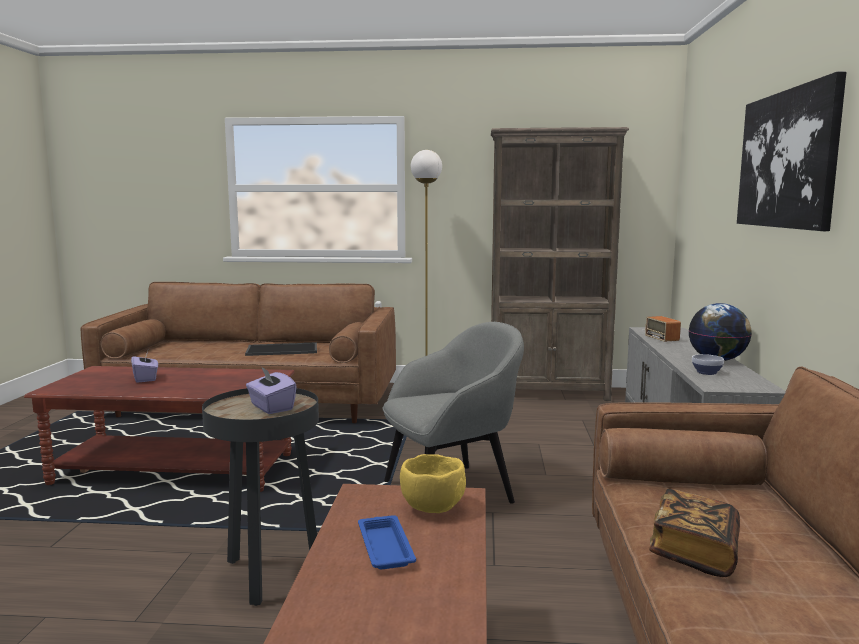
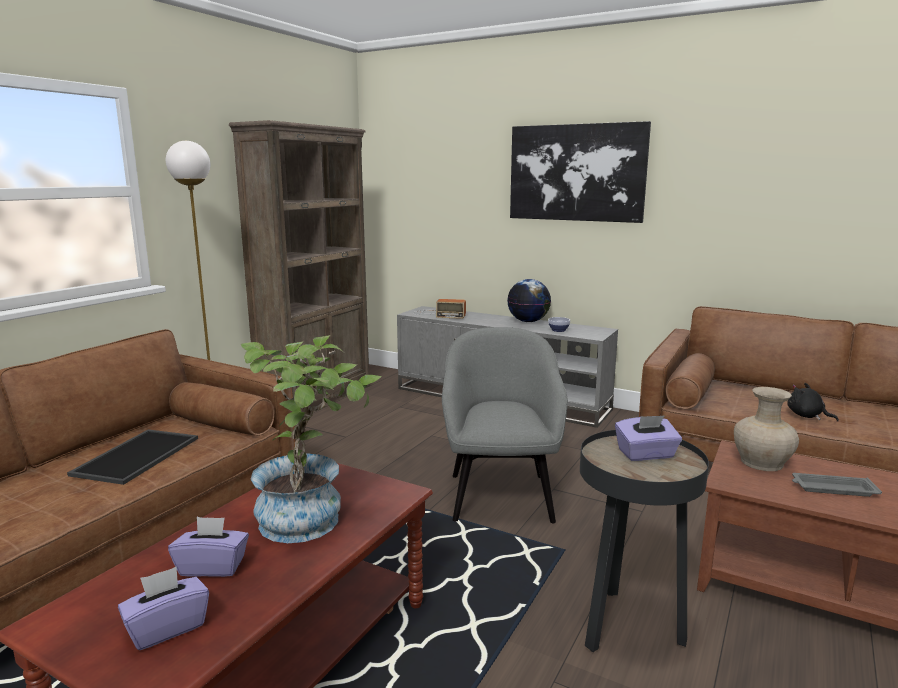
camera: 65 degrees left, 5 degrees up
(91, 383) = (167, 628): none -> purple tissue box
(205, 383) = (312, 517): none -> potted plant
(385, 546) = (832, 489): blue tray -> grey tray
(433, 509) = (762, 462): yellow bowl -> beige vase
(694, 552) = (807, 416): book -> black plush toy

